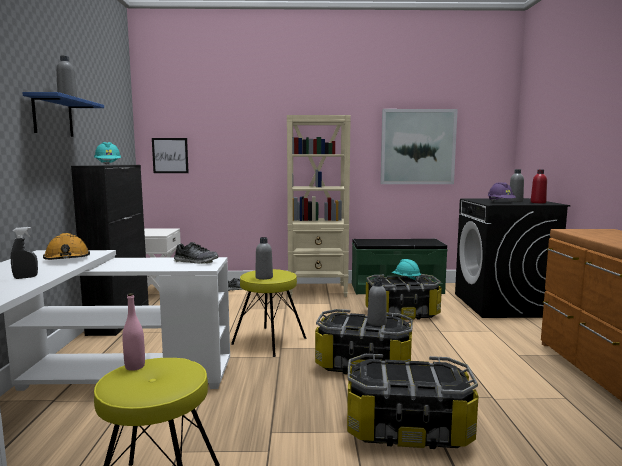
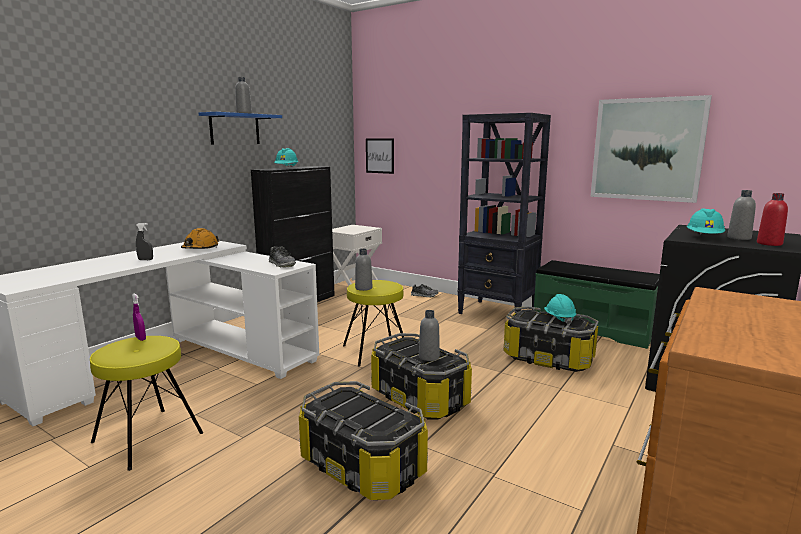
camera: 35 degrees right, 5 degrees up
(135, 366) = (140, 338): pink bottle -> purple spray bottle
(318, 290) = (498, 313): beige bookcase -> black bookcase
(500, 202) = (704, 237): purple hard hat -> turquoise hard hat

